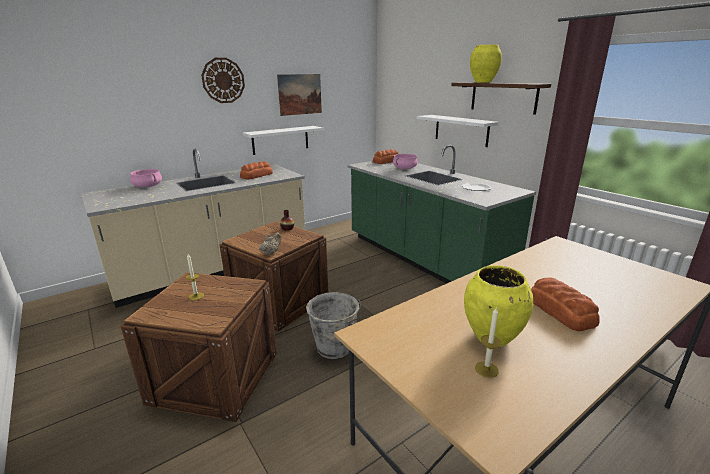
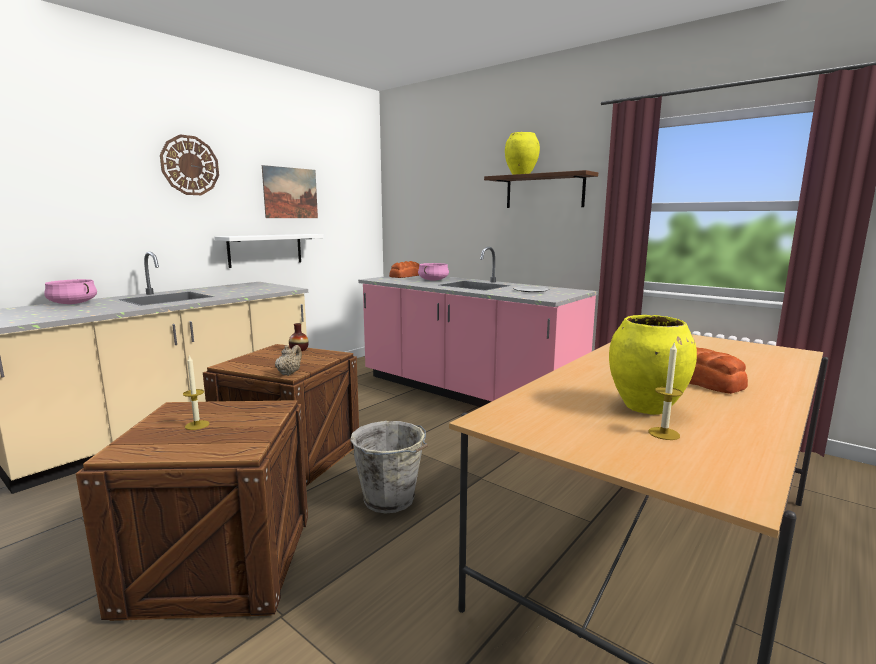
camera: 15 degrees left, 10 degrees down
(256, 175) = (239, 290): bread -> none
(423, 259) = (466, 392): green counter -> pink counter
(461, 130) = (496, 233): white shelf -> none

